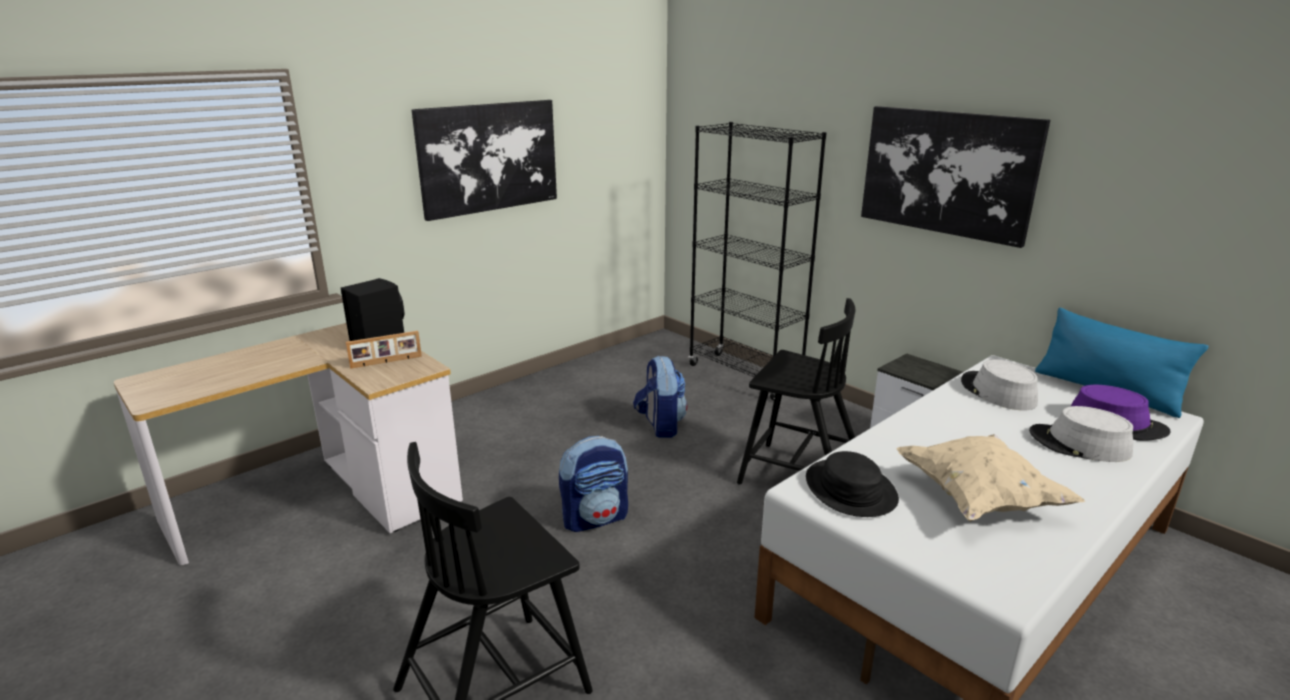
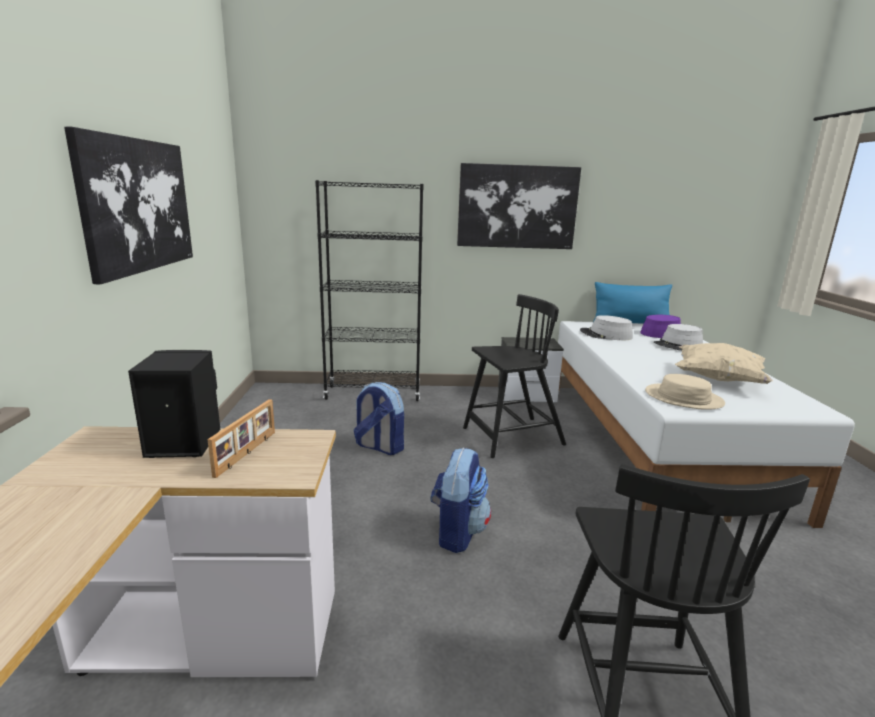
camera: 50 degrees left, 5 degrees down
(850, 489) = (683, 398): black hat -> beige hat

